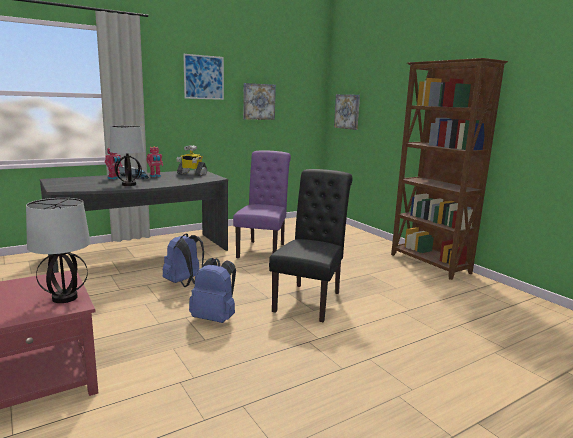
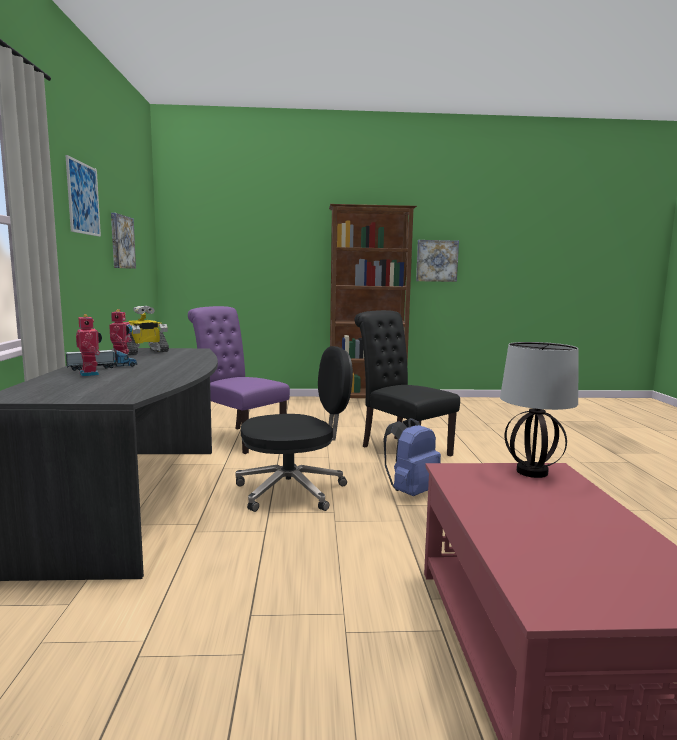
camera: 60 degrees left, 5 degrees down
(128, 184) = (165, 373): table lamp -> none
(184, 283) = (293, 490): blue backpack -> black office chair
(347, 111) = (202, 257): picture -> picture (436, 261)

